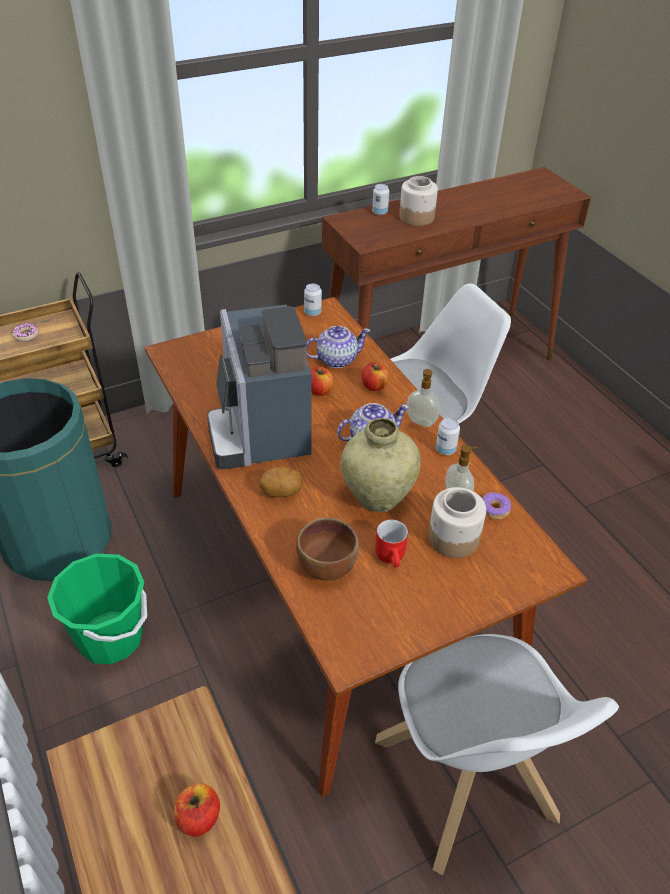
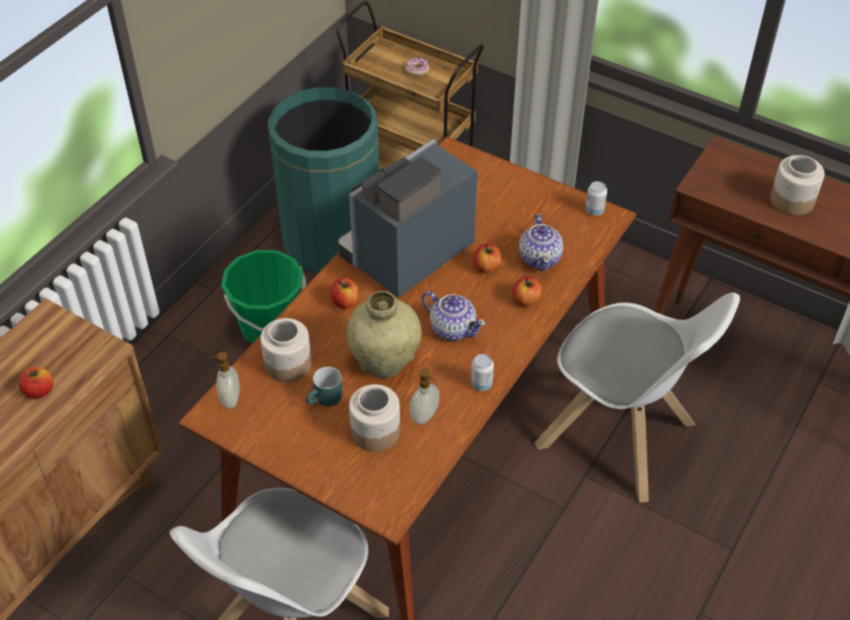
camera: 60 degrees right, 5 degrees up
(281, 492) = (345, 302): potato -> apple
(326, 566) = (288, 364): brown bowl -> jar
(336, 359) = (540, 258): teapot -> teapot turned 45 degrees clockwise
(380, 212) = (769, 170): can -> none
(393, 557) = (326, 400): red mug -> turquoise mug
(421, 422) = (504, 352): soap dispenser -> soap dispenser (229, 399)
(494, 510) = (430, 447): donut -> none

